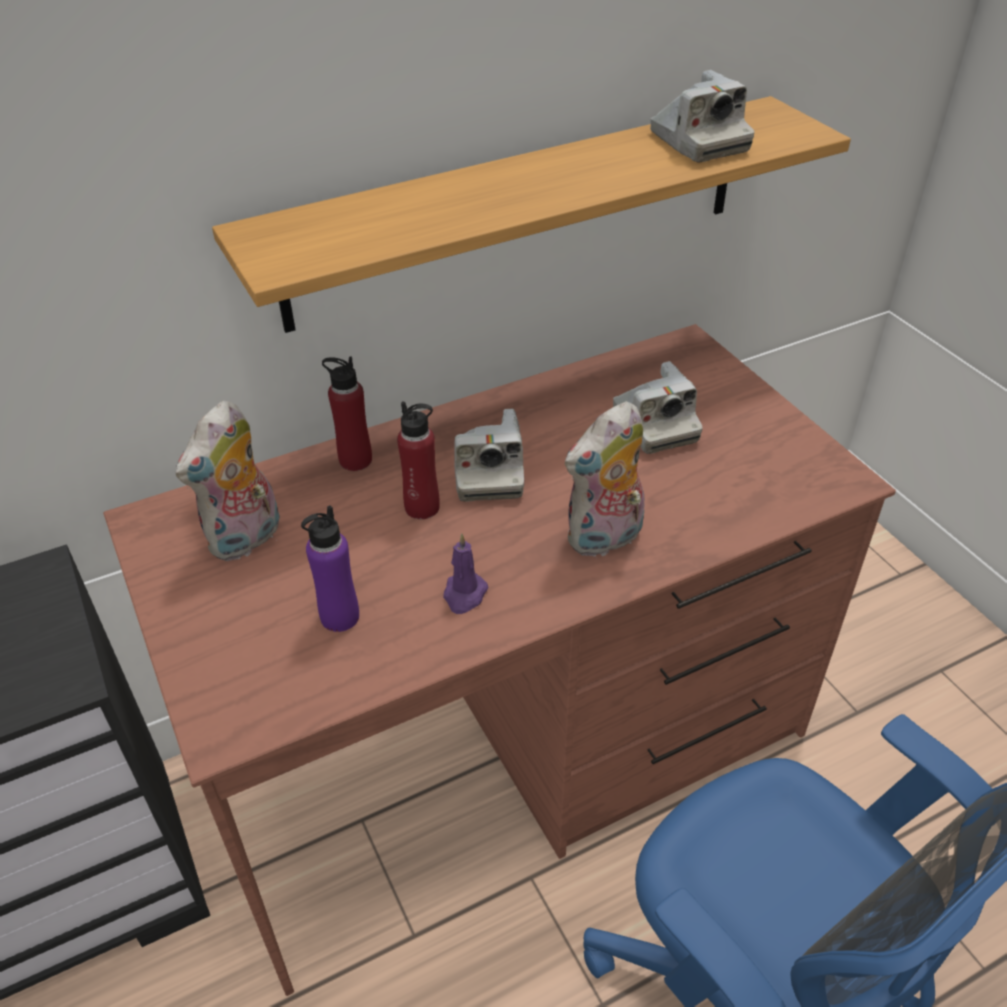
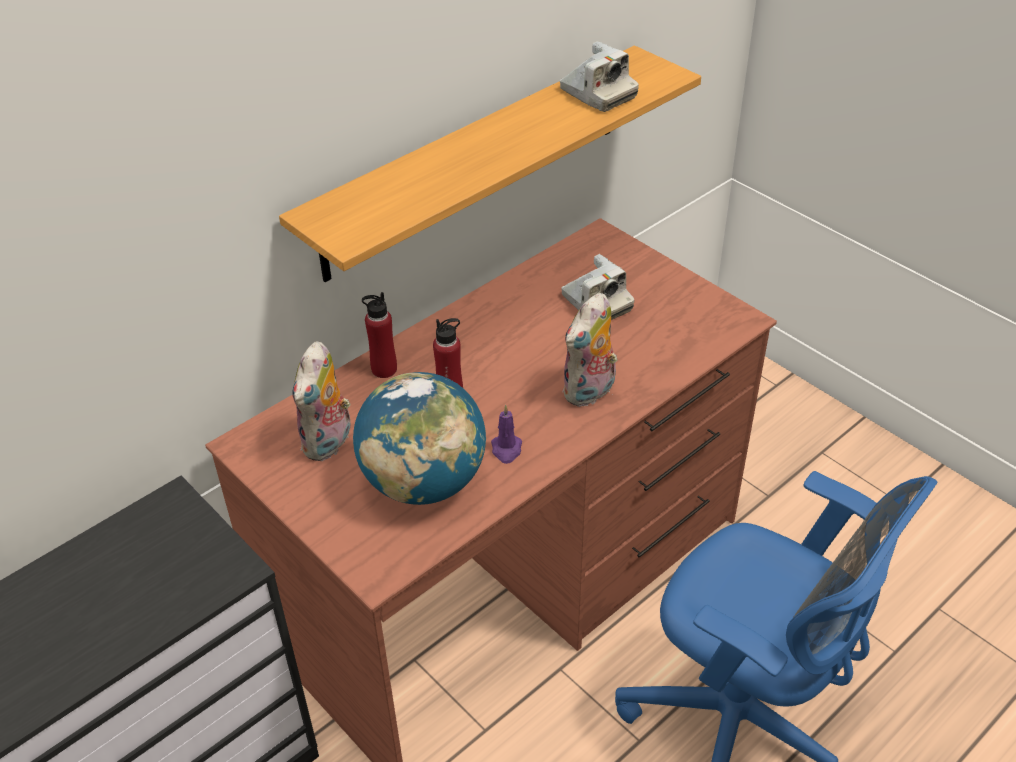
camera: 15 degrees left, 0 degrees up
(339, 617) = (424, 482): purple bottle -> globe
(488, 472) = (488, 360): camera -> none

